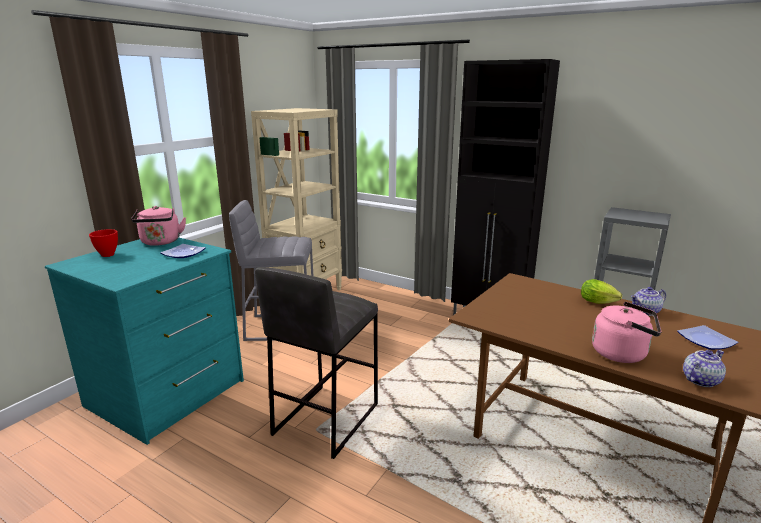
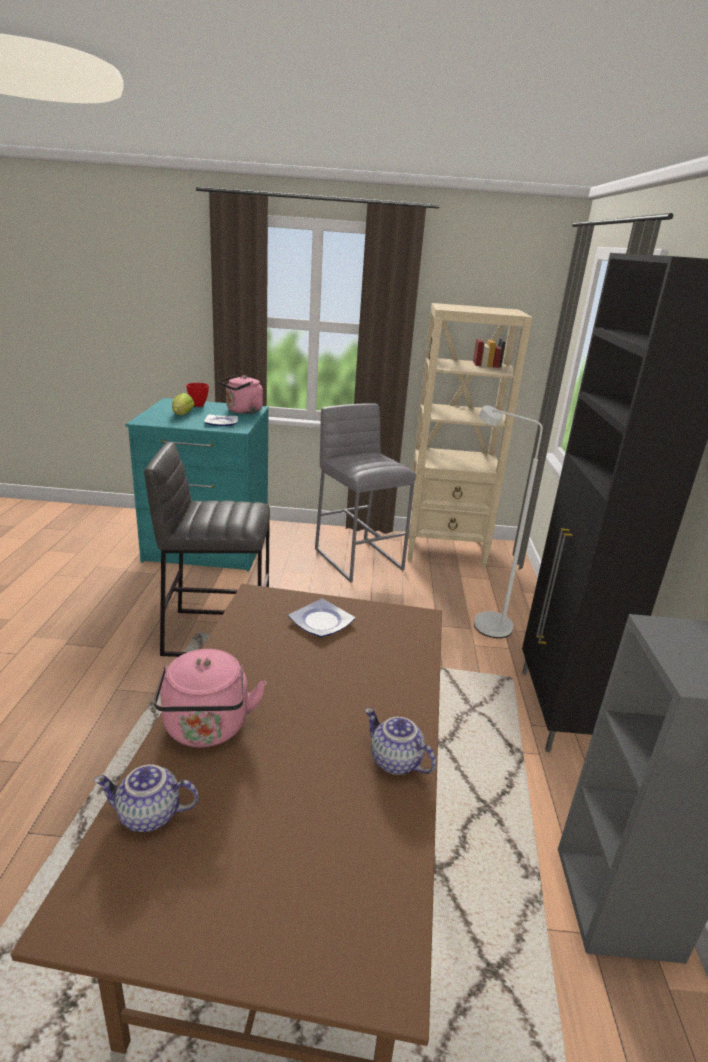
camera: 60 degrees right, 5 degrees up
(398, 310) = (483, 622): none -> white floor lamp
(599, 303) = (392, 704): lettuce -> lettuce (181, 415)
(700, 380) = (148, 816): teapot -> teapot turned 150 degrees clockwise
(706, 341) = (309, 841): plate -> plate (320, 622)

